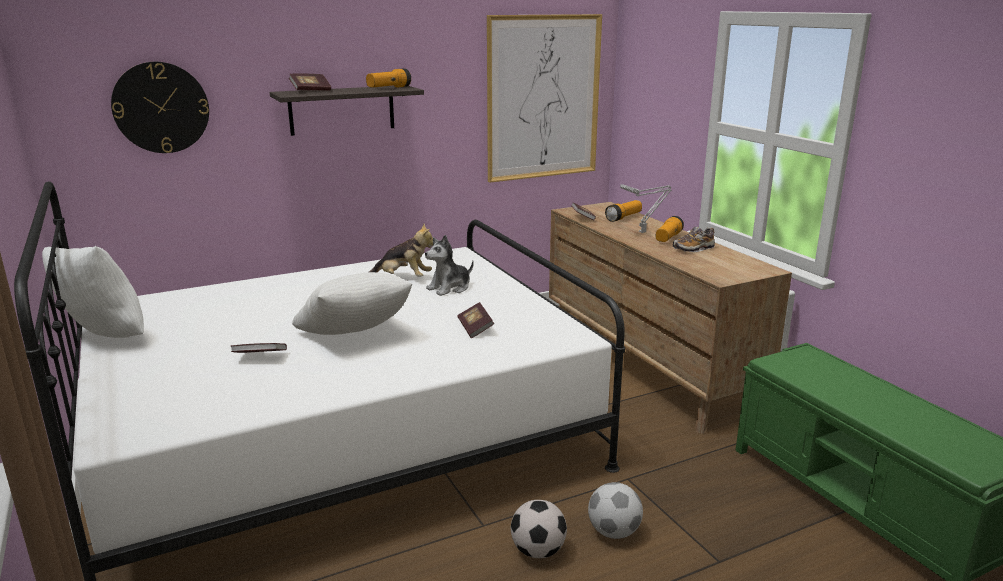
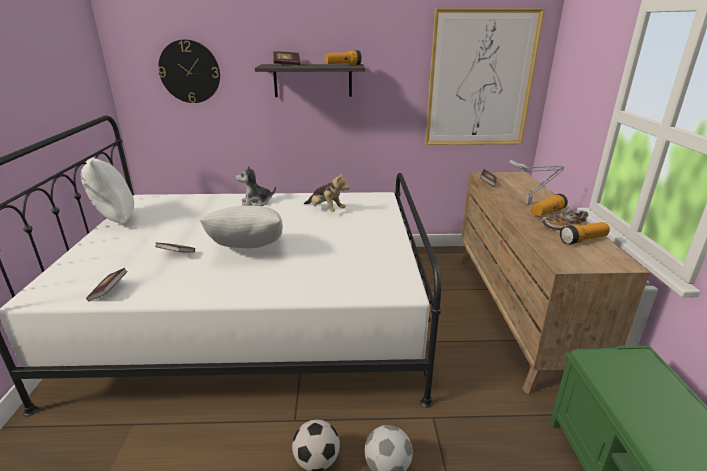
camera: 25 degrees right, 5 degrees up
(450, 288) = (349, 224): plush toy -> plush toy (256, 203)
(475, 328) = (334, 263): book -> book (109, 291)
(624, 217) = (524, 187): flashlight -> flashlight (583, 240)

